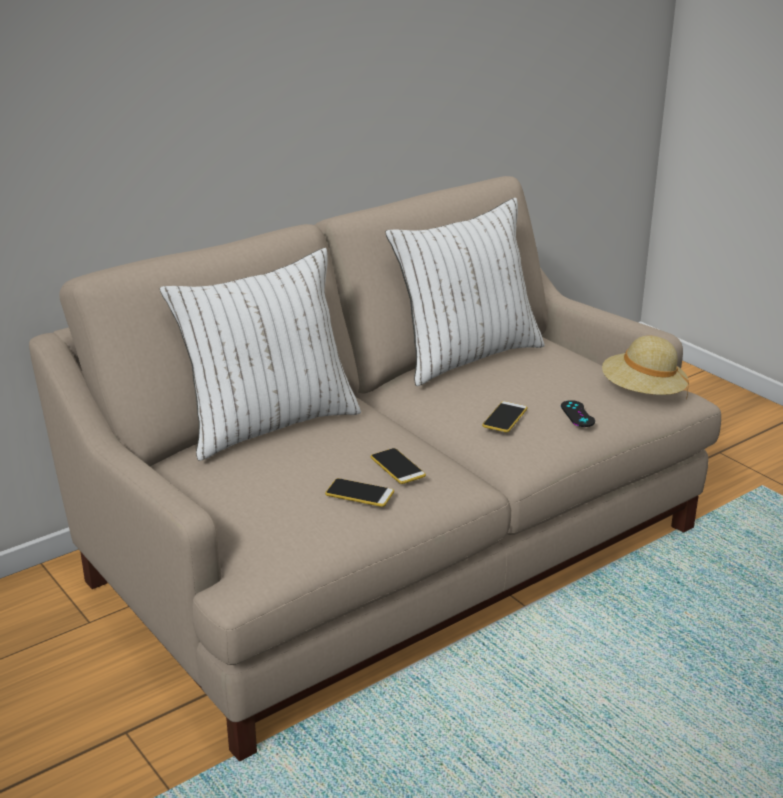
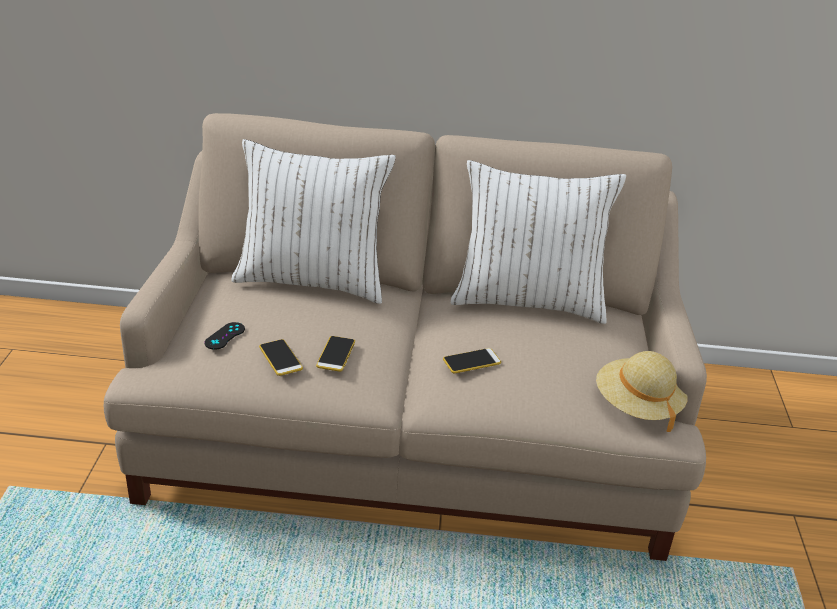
camera: 40 degrees right, 5 degrees up
(577, 414) = (532, 390): black game controller -> black game controller (225, 336)

